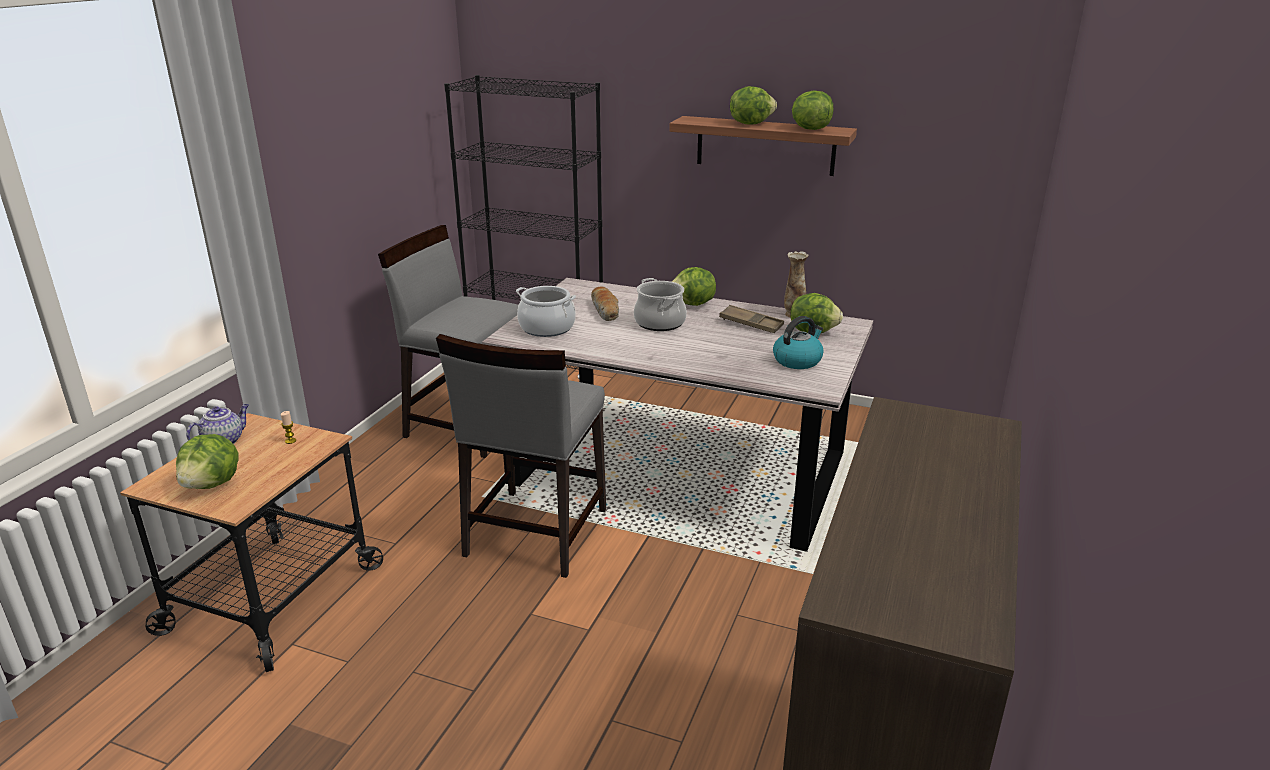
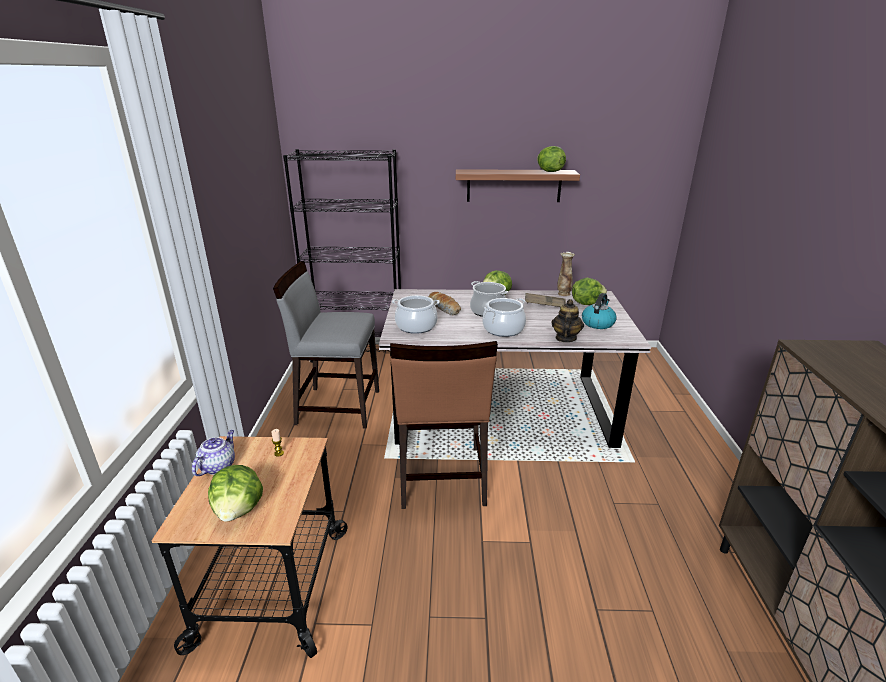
camera: 20 degrees left, 0 degrees up
(534, 533) = (441, 477): grey chair -> brown chair
(655, 348) = (503, 329): none -> cooking pot
(727, 372) = (565, 338): none -> teapot
(750, 123) = (507, 171): lettuce -> none

